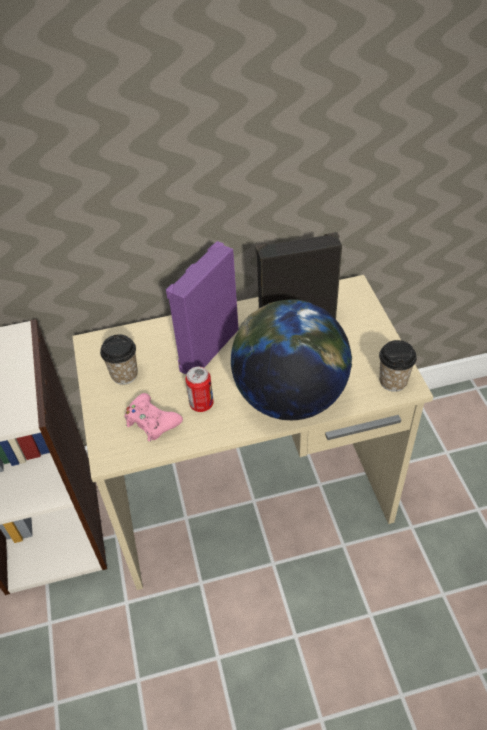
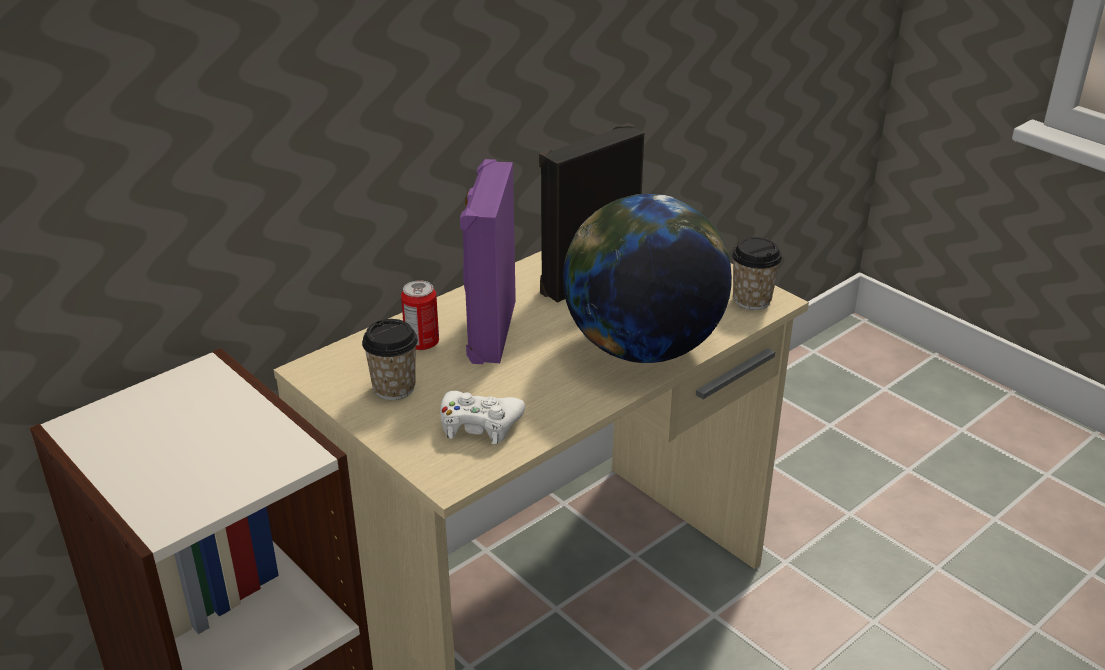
camera: 30 degrees left, 15 degrees down
(152, 422) = (479, 425): pink game controller -> white game controller
(201, 404) = (532, 387): can -> can (422, 343)

